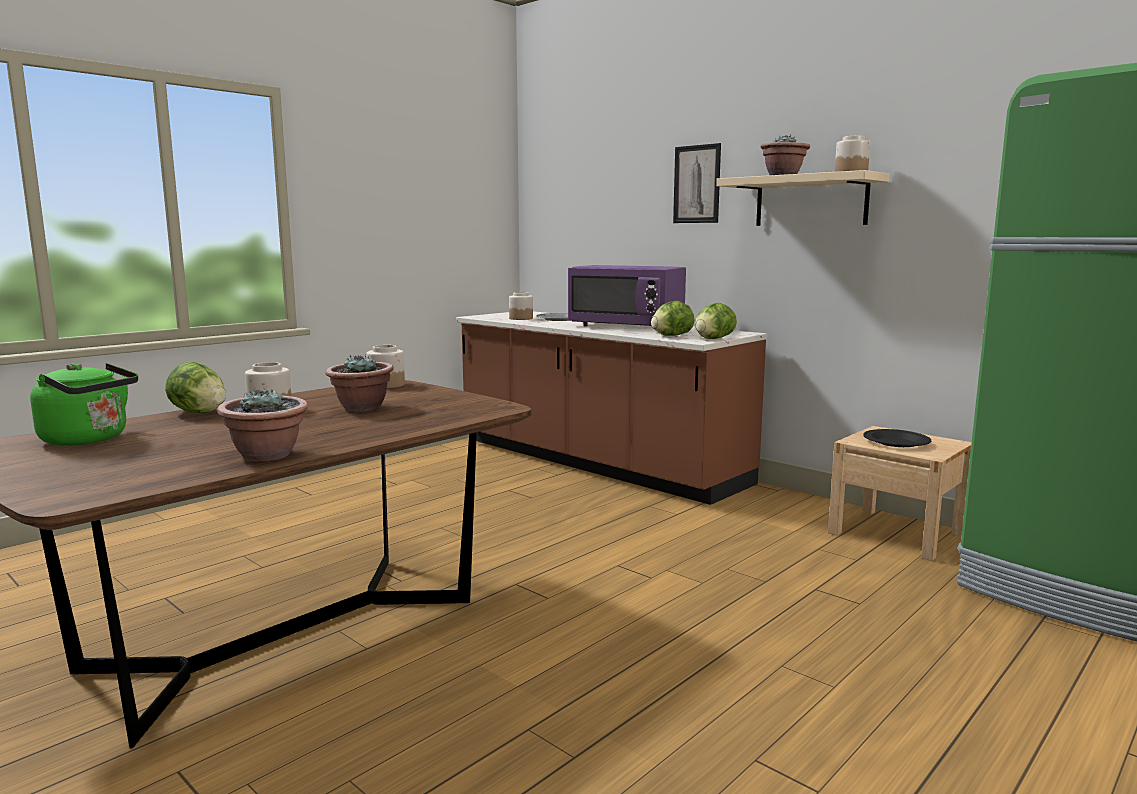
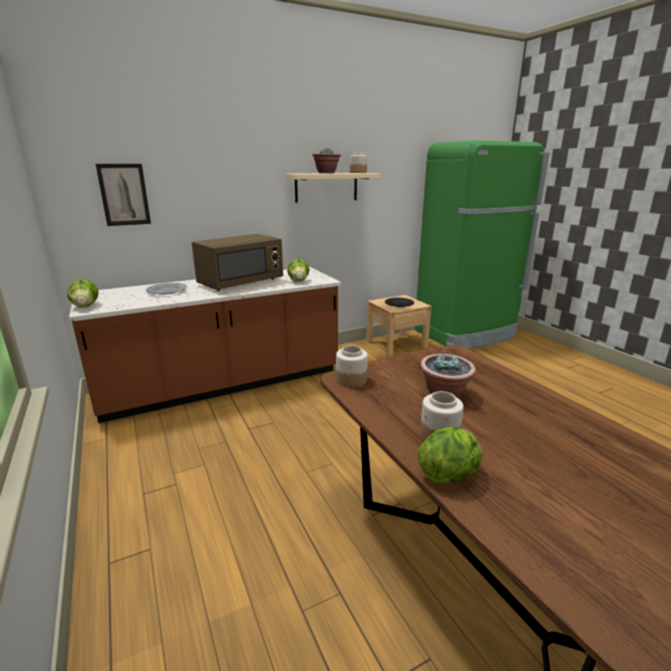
camera: 70 degrees left, 10 degrees up
(89, 439) = (578, 543): green kettle -> none
(267, 455) = (605, 434): potted plant -> none
(521, 318) = (136, 299): jar -> none
(627, 326) = (241, 283): purple microwave -> brown microwave
(697, 184) = (249, 174): picture -> picture (124, 194)
(713, 339) = (322, 277): lettuce -> lettuce (86, 306)

